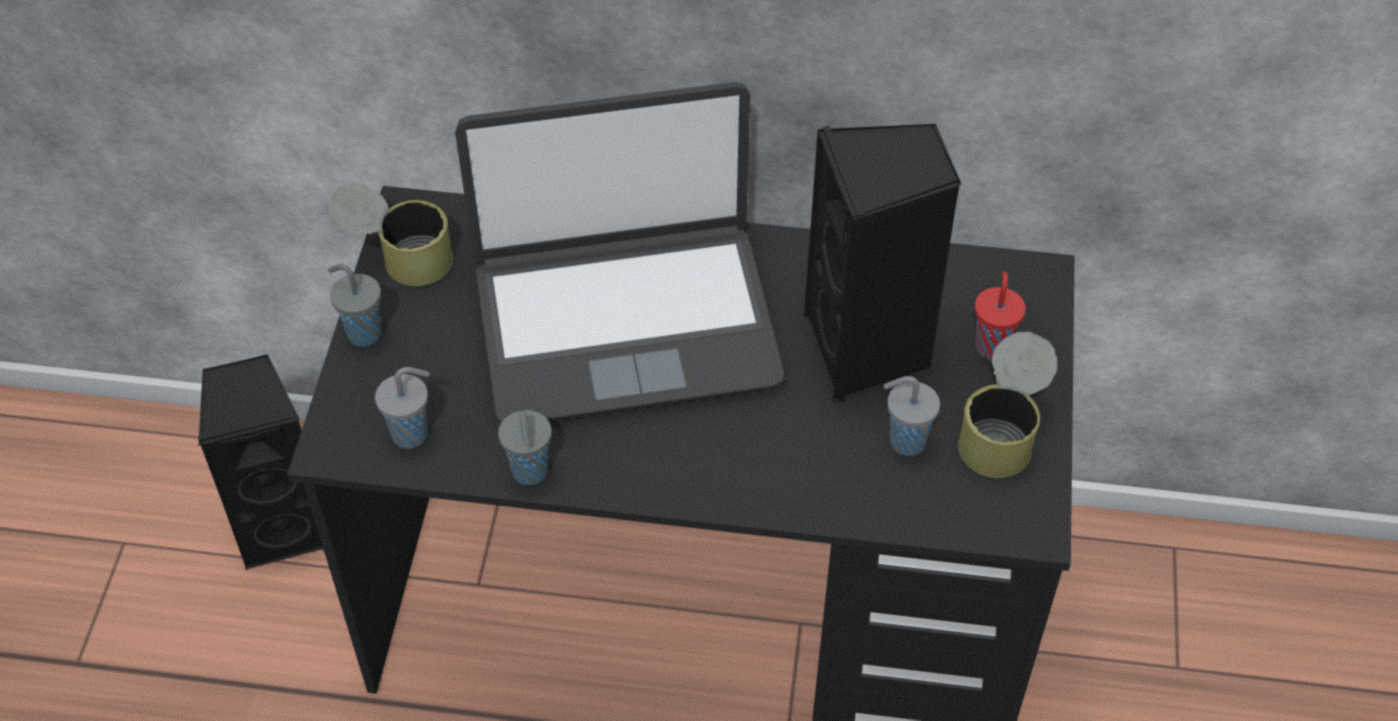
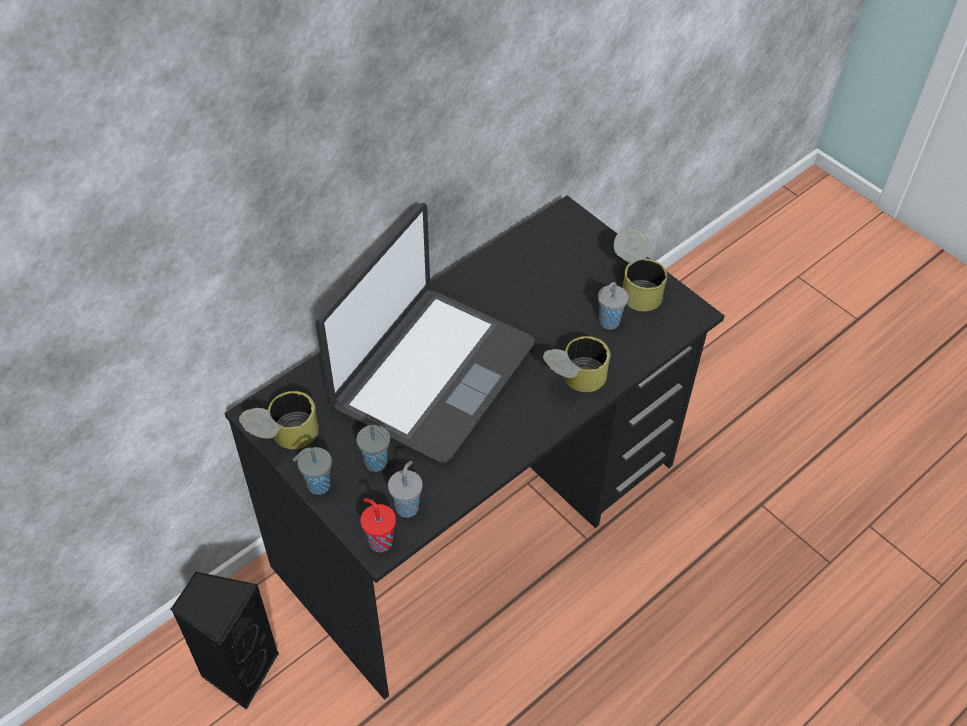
camera: 50 degrees left, 0 degrees up
(530, 473) = (483, 473): grey cup -> grey cup (377, 463)
(768, 468) = (573, 380): none -> can
(868, 351) = (545, 299): black speaker -> none
(991, 345) = (586, 256): red cup -> red cup (379, 541)

